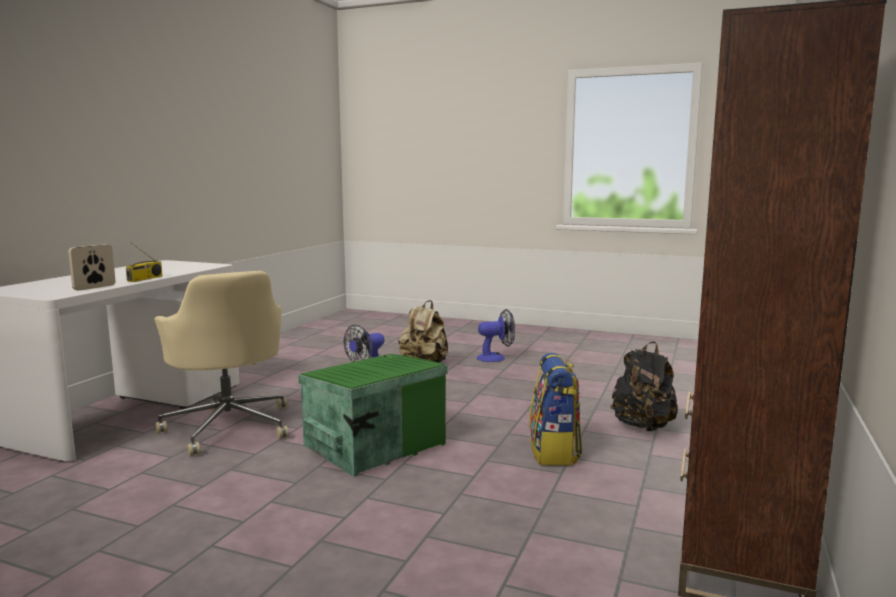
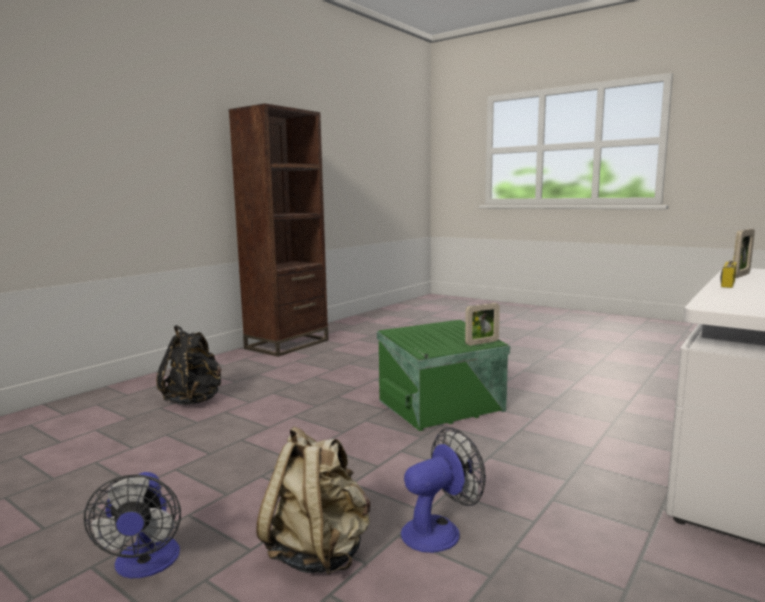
camera: 165 degrees left, 0 degrees up
(229, 426) = (599, 438): beige office chair -> none
(329, 367) = (482, 343): none -> picture frame
(496, 358) = (146, 565): fan -> fan turned 105 degrees counterclockwise
(554, 452) = (300, 388): backpack -> none

